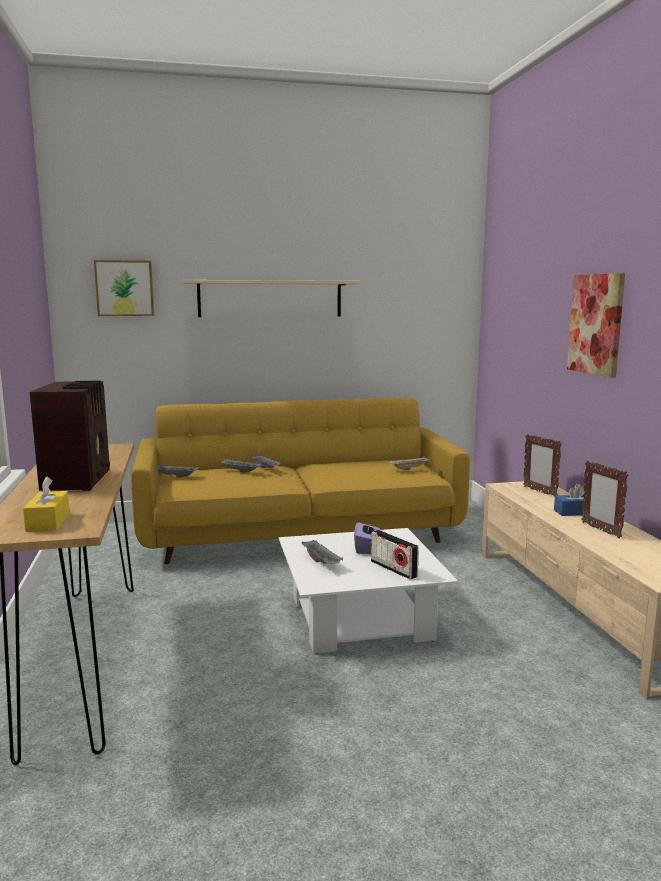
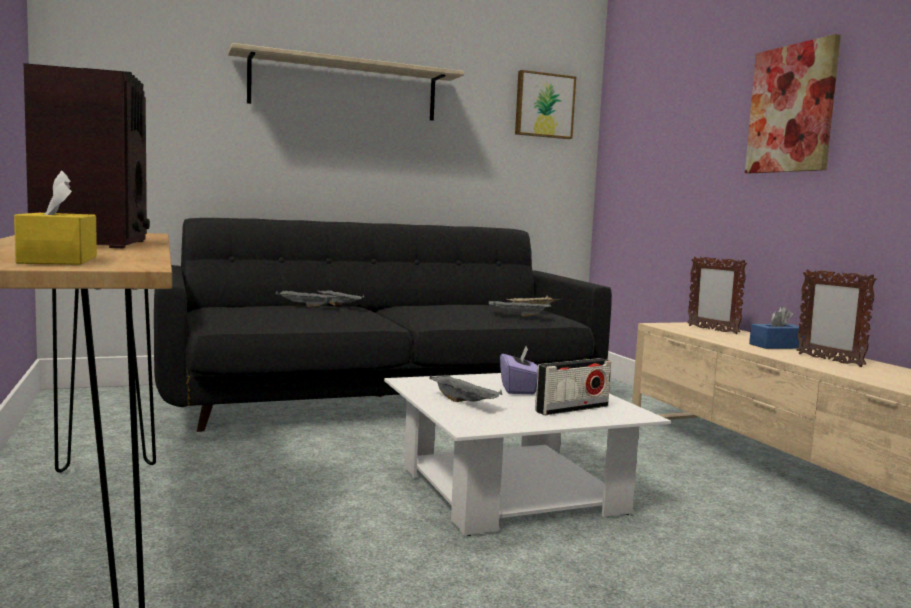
camera: 10 degrees left, 5 degrees down
(124, 288) = (145, 52): picture -> picture (544, 105)
(175, 476) = (213, 309): grey tray -> grey tray (518, 315)
(300, 533) = (382, 398): yellow sofa -> black sofa
(393, 569) = (572, 409): radio -> radio turned 75 degrees counterclockwise

